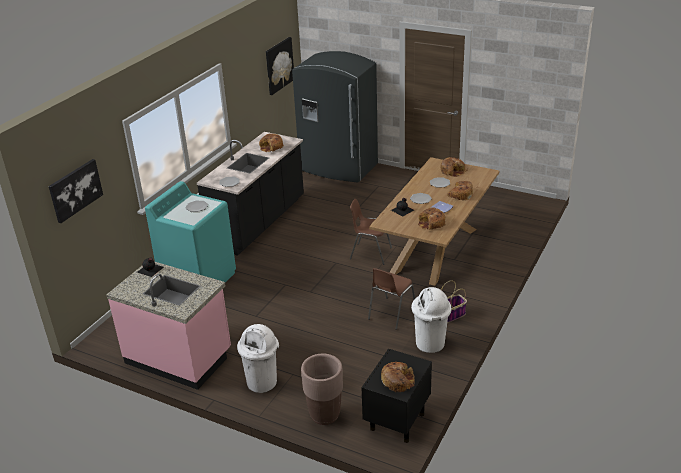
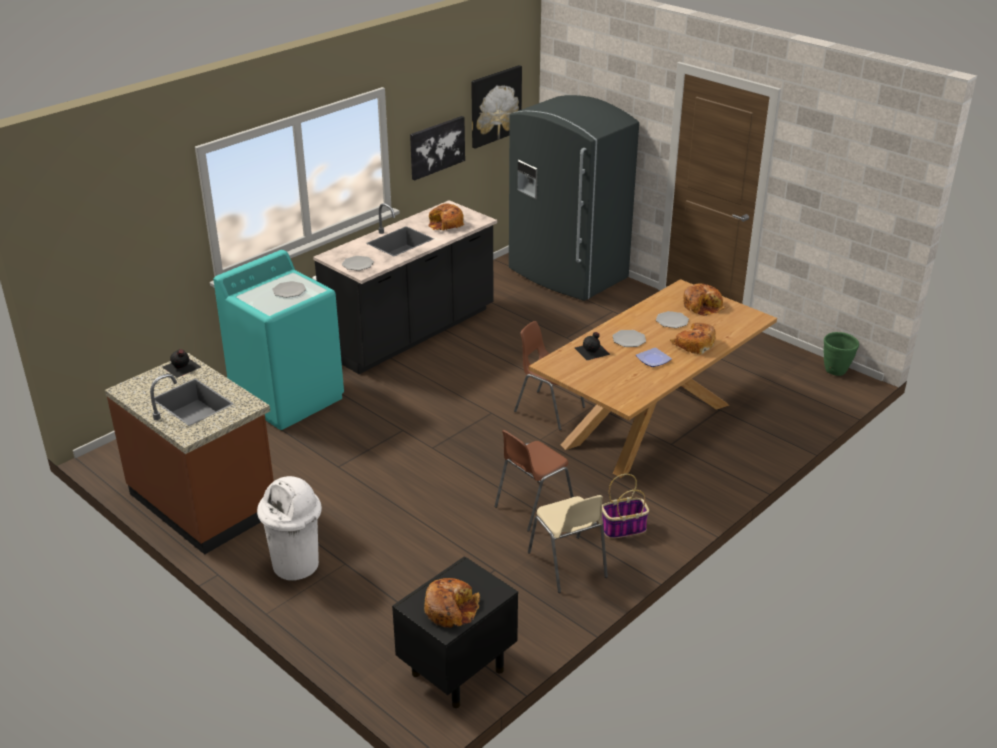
camera: 15 degrees right, 0 degrees up
(75, 190) = (101, 234): picture -> picture (436, 147)
(179, 357) = (204, 502): pink counter -> brown counter
(324, 415) = (358, 635): brown planter -> none
(430, 344) = (568, 565): white trash can -> beige chair
(431, 224) = (623, 380): bread -> none
(527, 197) = (836, 371): none -> green planter

